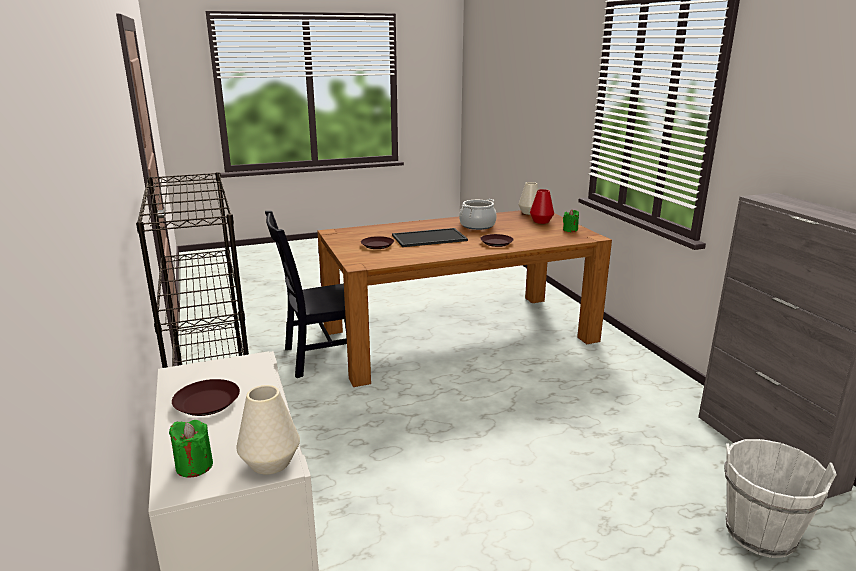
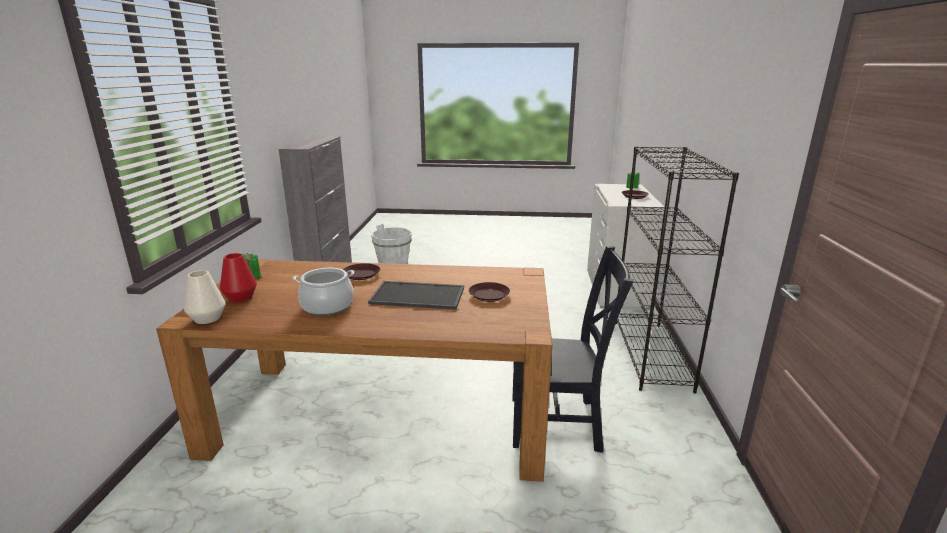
camera: 155 degrees left, 0 degrees up
(271, 462) = (607, 185): white vase -> none

